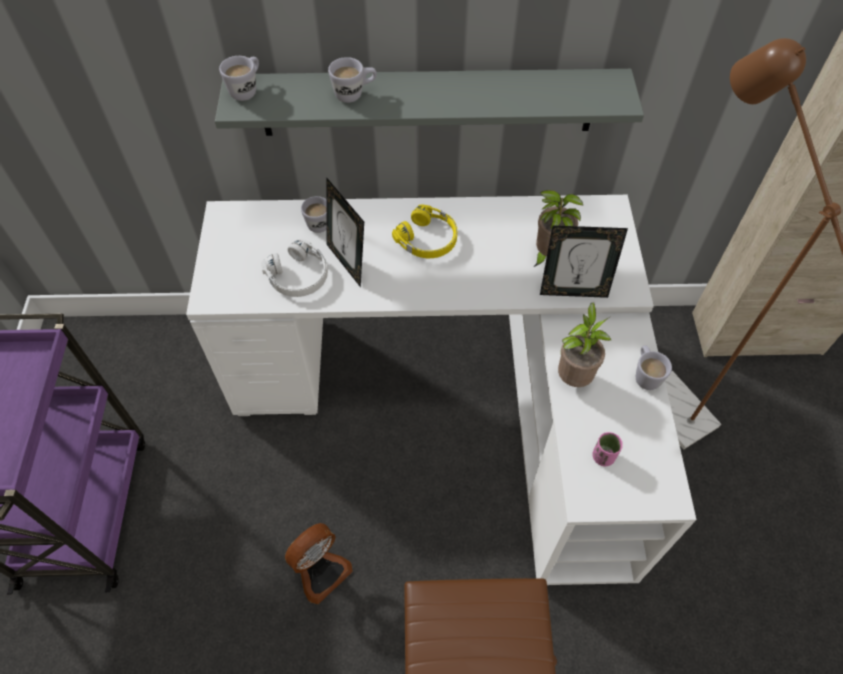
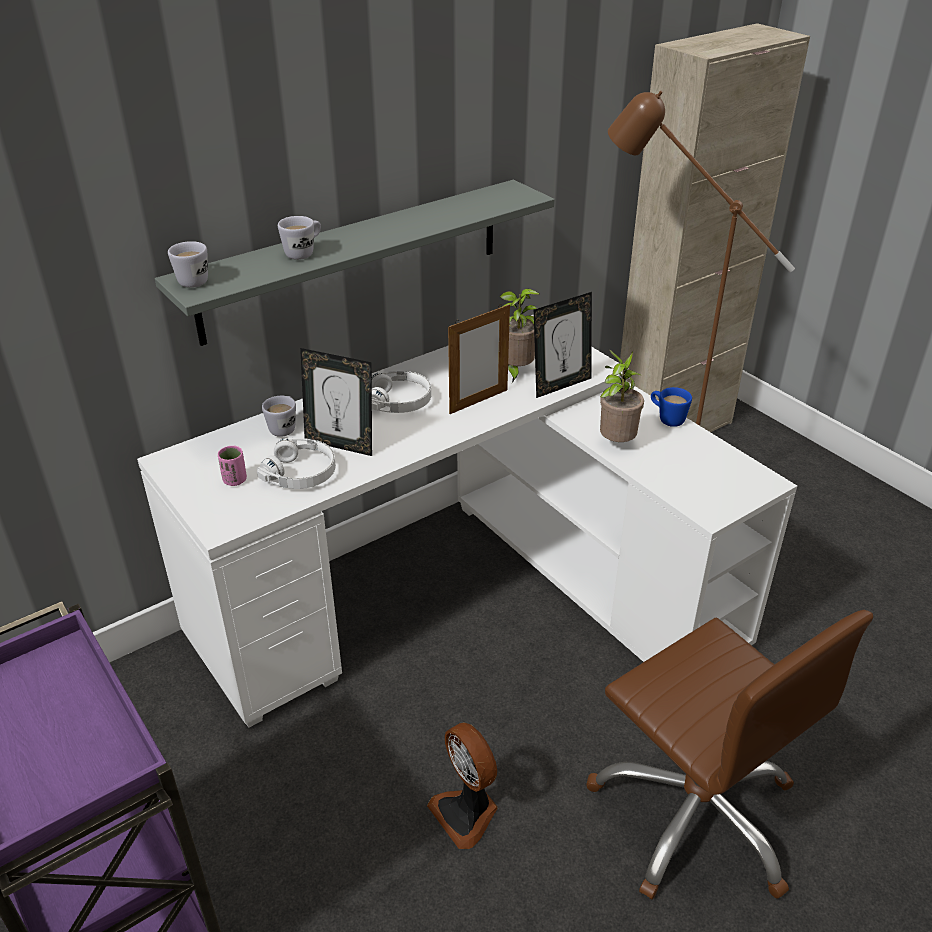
camera: 35 degrees left, 20 degrees down
(321, 571) = (466, 813): fan -> fan turned 135 degrees clockwise
(428, 239) = (400, 400): yellow headphones -> white headphones
(488, 273) = (478, 401): none -> picture frame
(603, 457) = (692, 481): pink cup -> pink cup (235, 480)
(645, 375) = (667, 418): white mug -> blue mug

